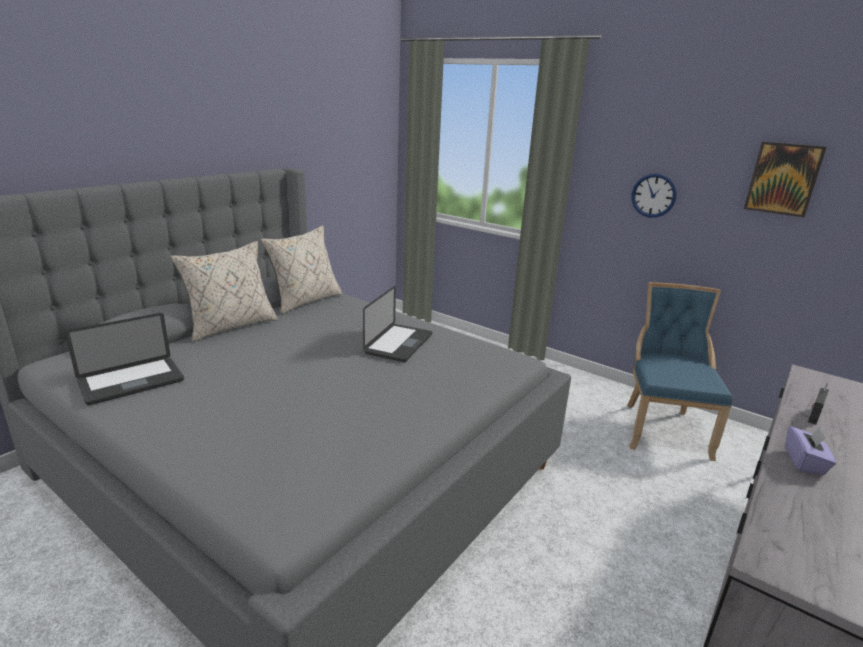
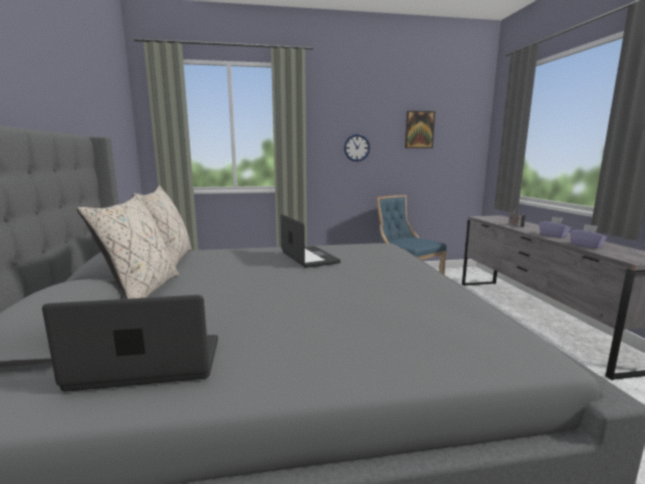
camera: 45 degrees left, 10 degrees down
(131, 382) = (148, 364): laptop -> laptop turned 105 degrees counterclockwise
(787, 504) = (586, 245): none -> purple tissue box

